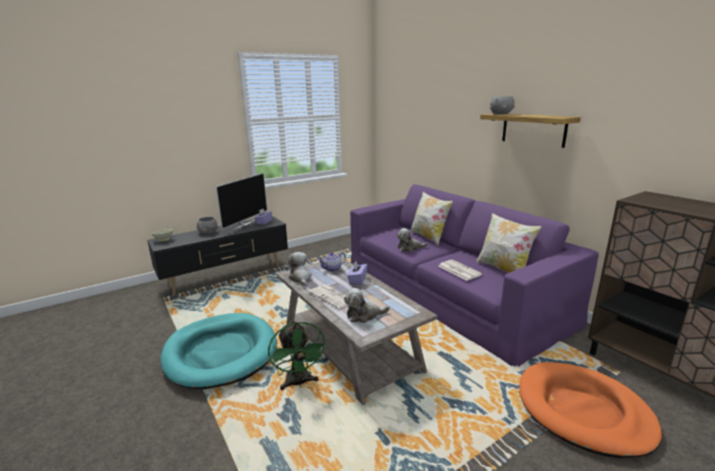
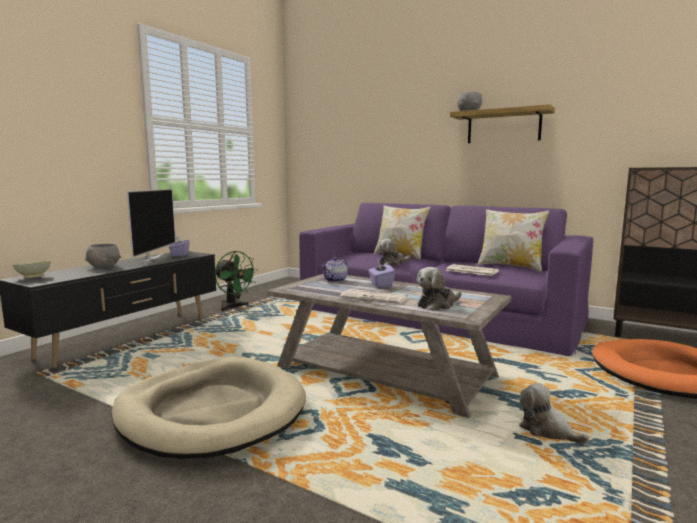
camera: 25 degrees left, 10 degrees down
(221, 353) = (211, 412): turquoise dog bed -> beige dog bed
(299, 383) = (364, 417): green fan -> green fan (234, 307)
(300, 278) = (307, 290): plush toy -> plush toy (546, 431)

